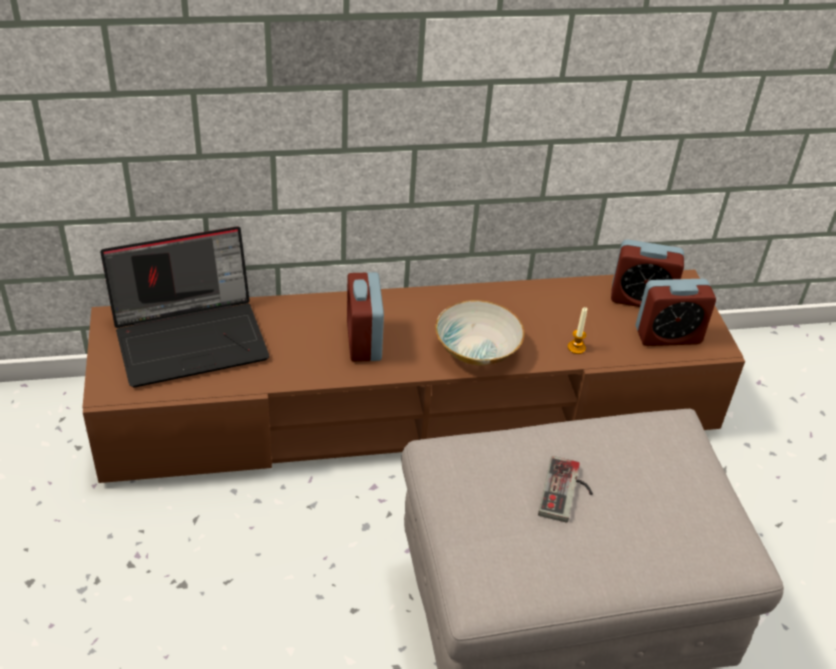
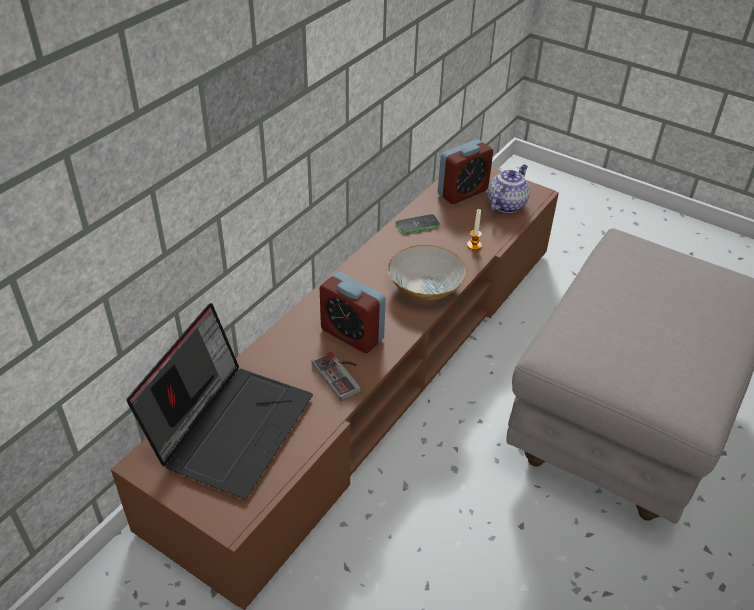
camera: 45 degrees left, 0 degrees up
(552, 298) = (418, 224): none -> phone
(567, 493) = (646, 319): game controller -> game controller (342, 375)
(668, 336) = (506, 204): alarm clock -> teapot

